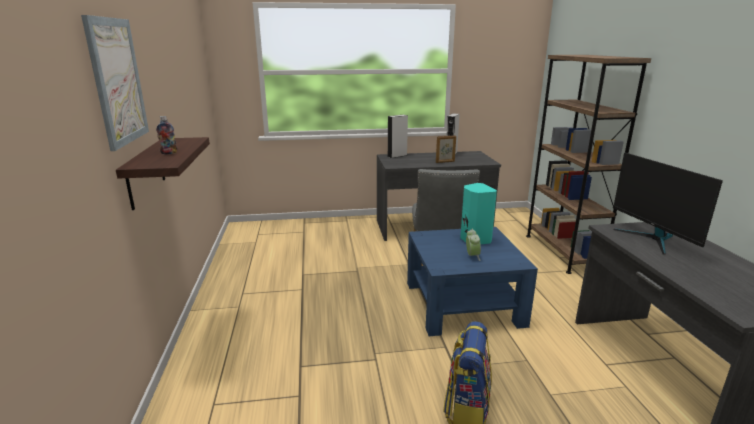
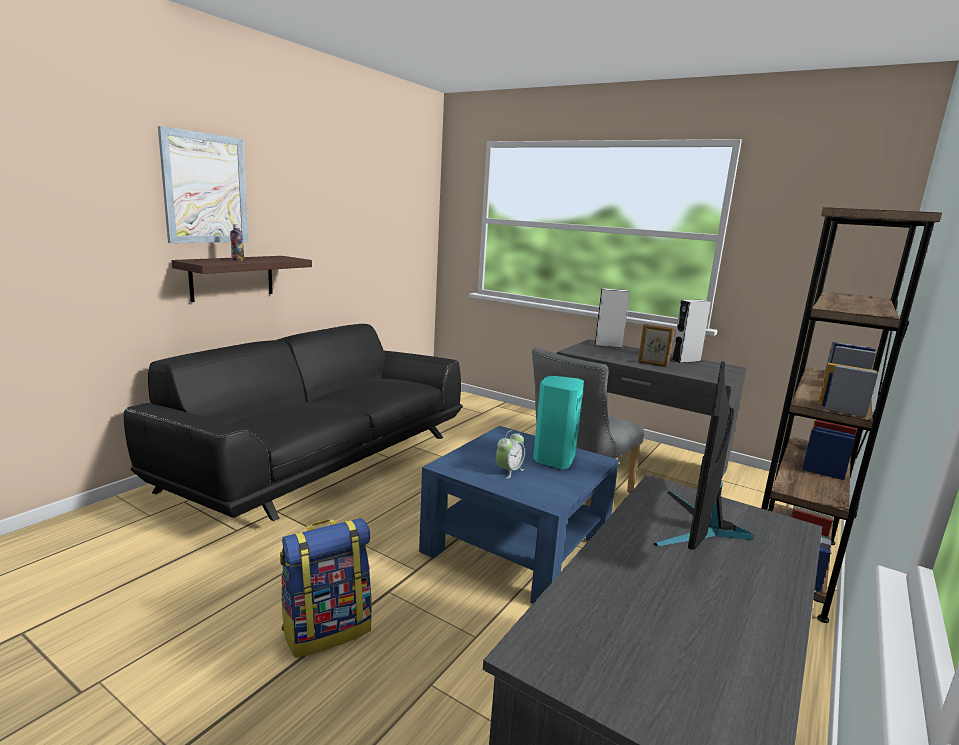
camera: 40 degrees right, 5 degrees down
(260, 316) = (320, 462): none -> black sofa

